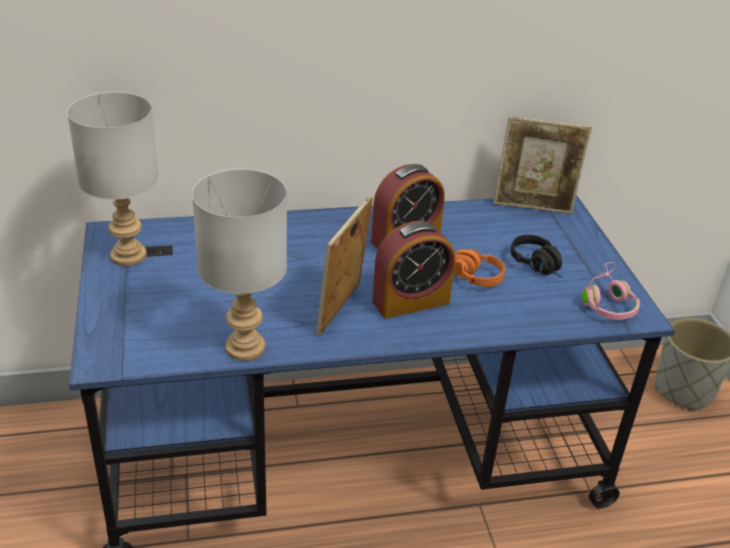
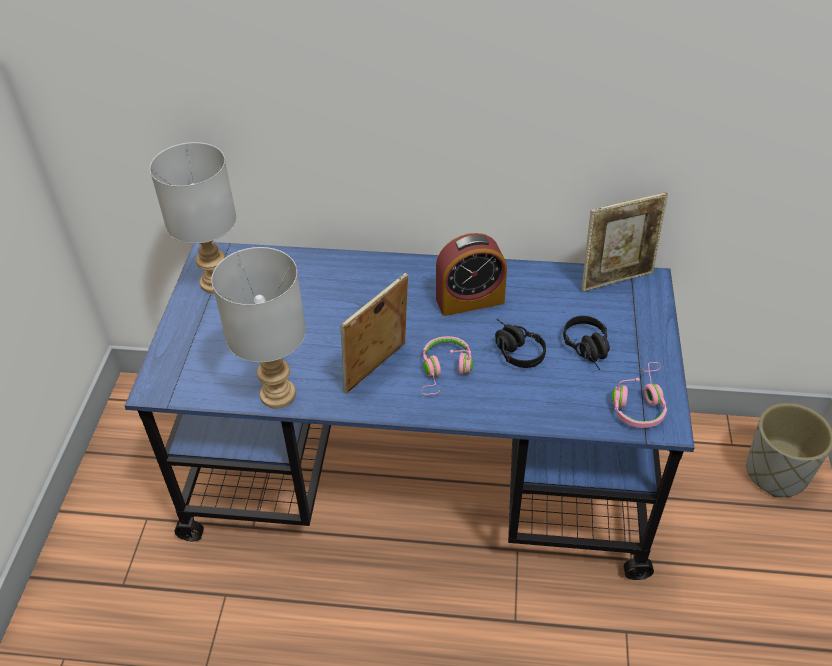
camera: 20 degrees right, 10 degrees up
(411, 302) = (445, 371): alarm clock -> pink headphones
(468, 275) = (513, 349): orange headphones -> black headphones
(533, 207) = (616, 279): picture frame -> picture frame turned 45 degrees counterclockwise

